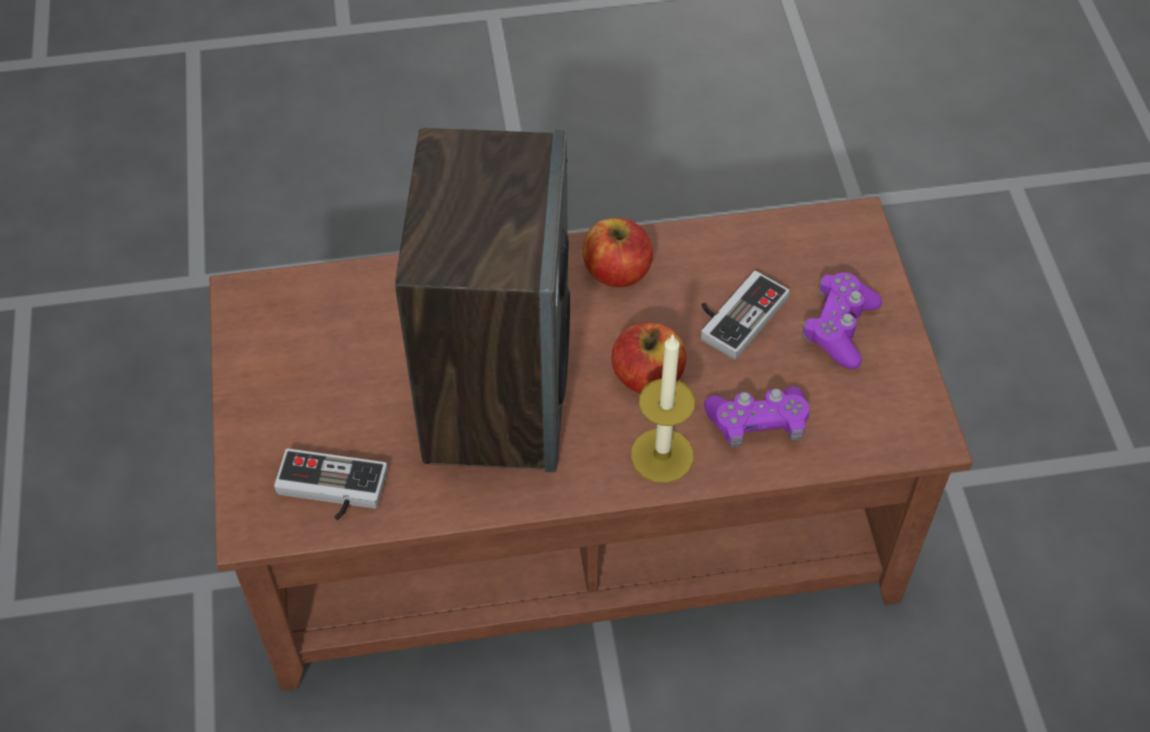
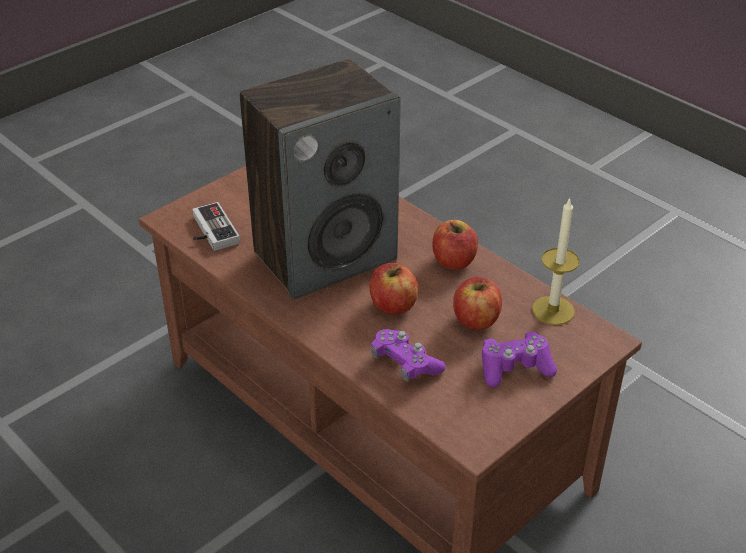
camera: 55 degrees right, 15 degrees down
(662, 455) = (344, 335): candle -> candle (553, 310)
(735, 314) = (476, 320): game controller -> apple

